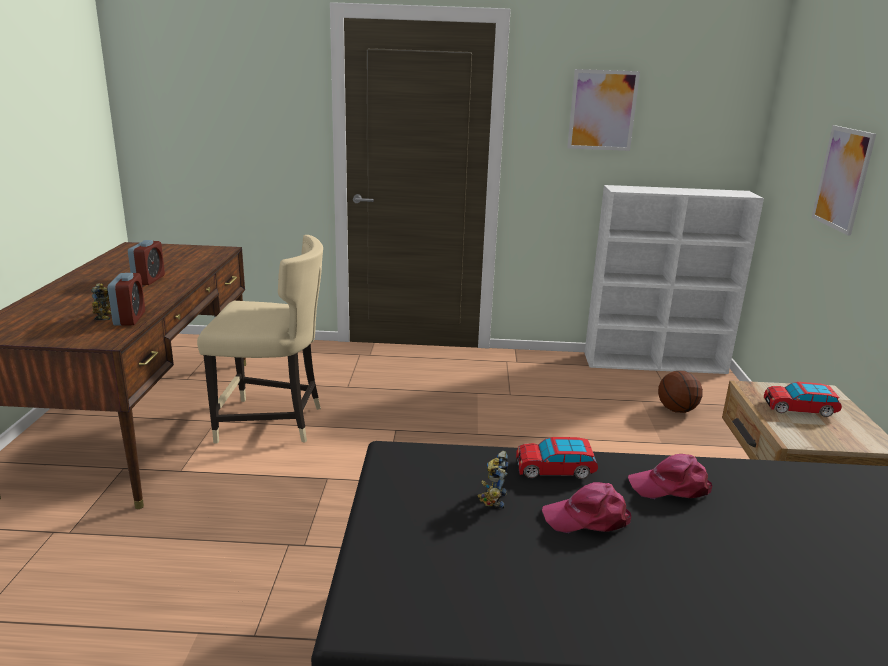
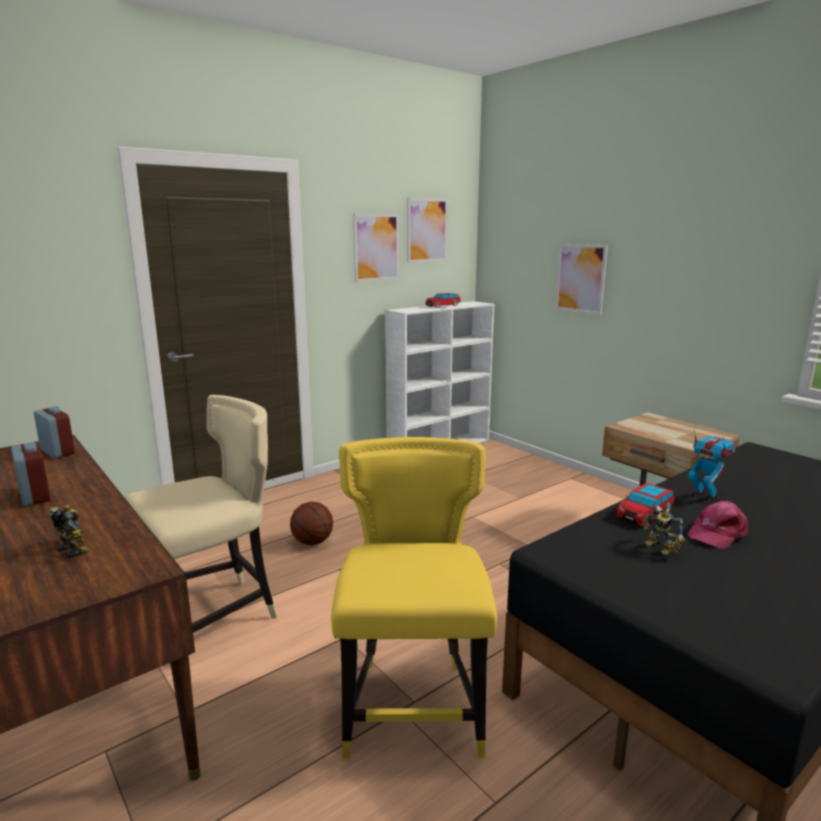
camera: 40 degrees left, 5 degrees down
(129, 319) = (115, 540): alarm clock -> alarm clock (57, 452)
(300, 546) = (413, 705): none -> yellow chair
(671, 487) = (705, 496): pink cap -> toy robot
(677, 410) = (497, 473): basketball -> basketball (313, 542)
(683, 93) = (427, 230): none -> picture
(799, 409) = (662, 429): toy car -> toy car (443, 306)

